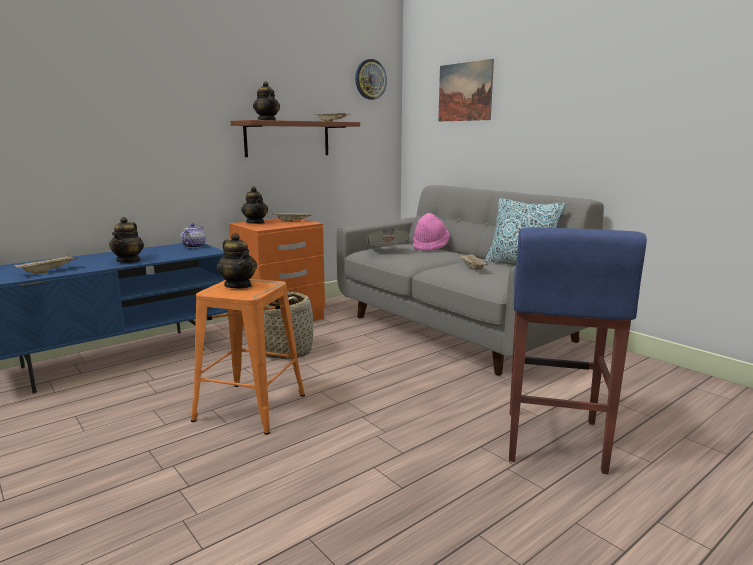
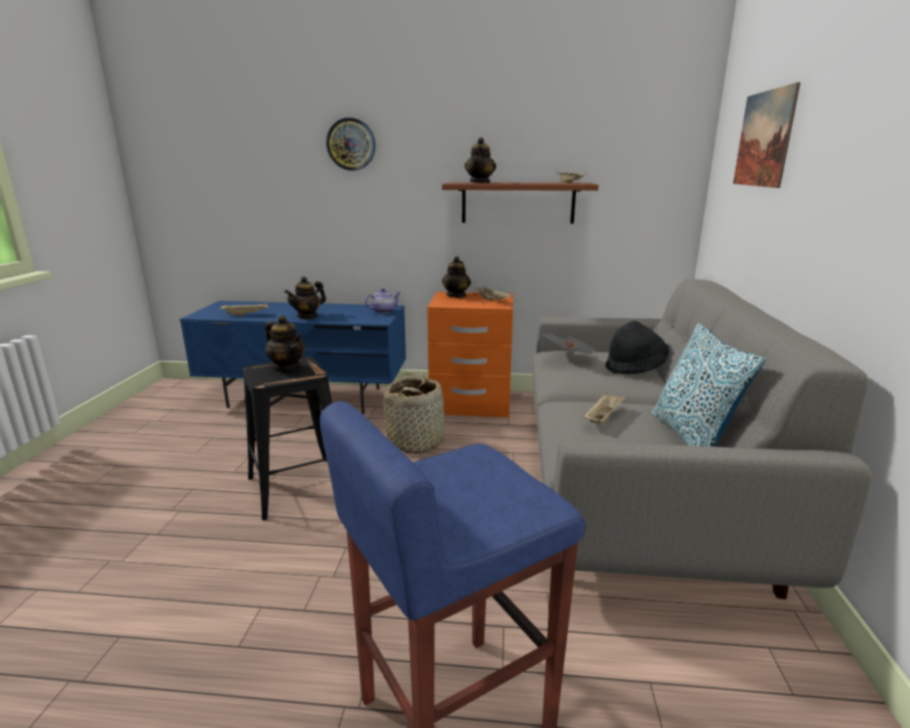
camera: 45 degrees right, 5 degrees up
(238, 285) = (287, 367): teapot -> teapot turned 60 degrees counterclockwise
(249, 407) = (297, 486): orange stool -> black stool
(370, 79) = (655, 122): wall clock -> wall clock (351, 144)
(430, 247) = (635, 368): pink hat -> black hat

